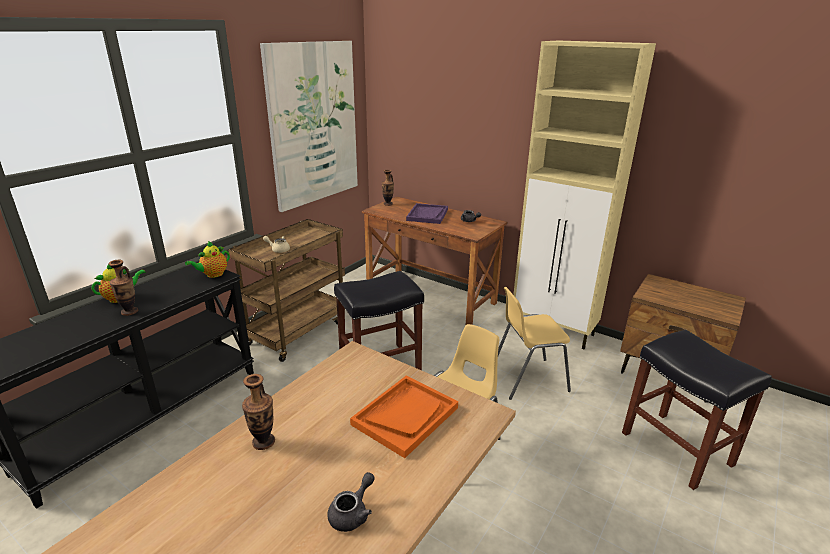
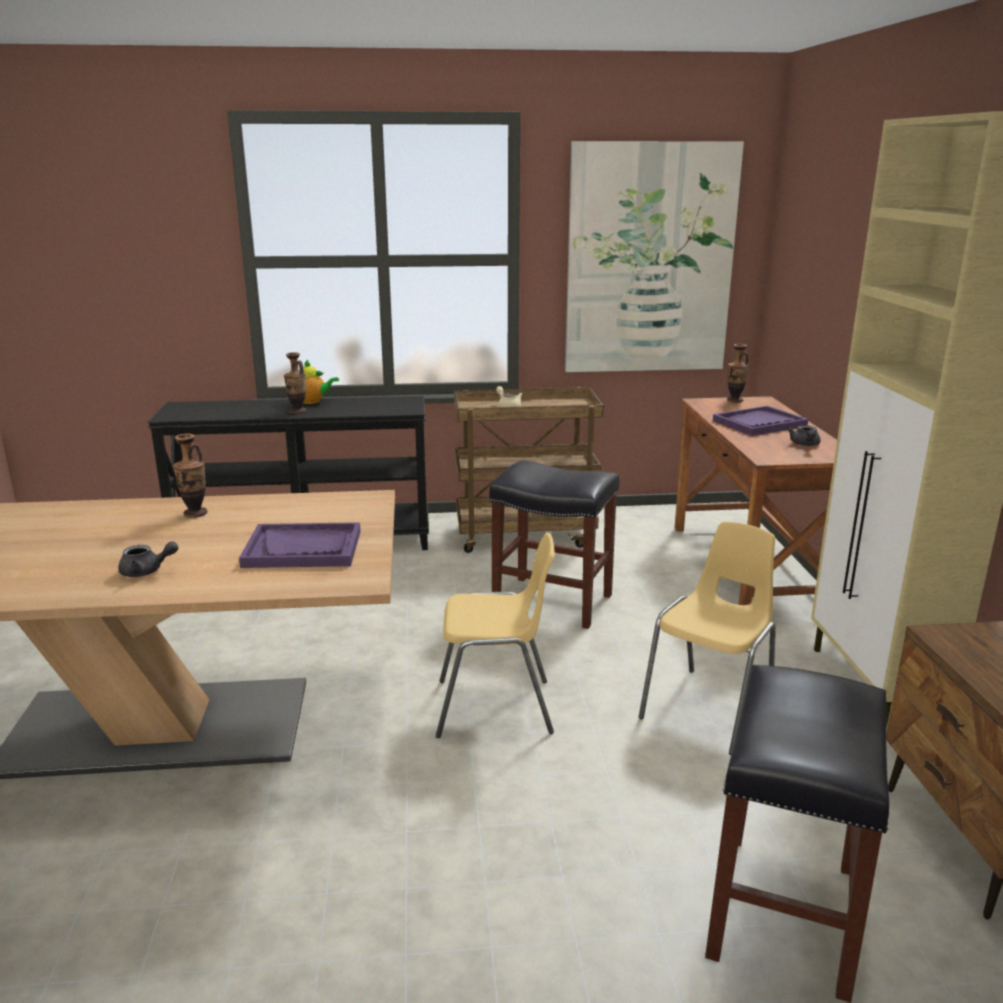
camera: 50 degrees right, 5 degrees down
(213, 275) = (405, 407): teapot -> none
(405, 416) = (303, 548): orange tray -> purple tray
(527, 379) = (709, 709): yellow chair -> yellow chair turned 90 degrees clockwise

